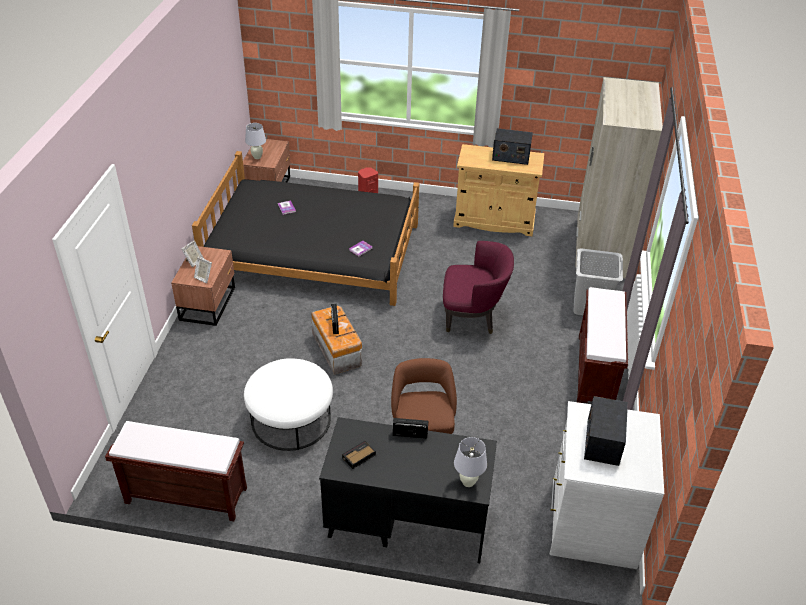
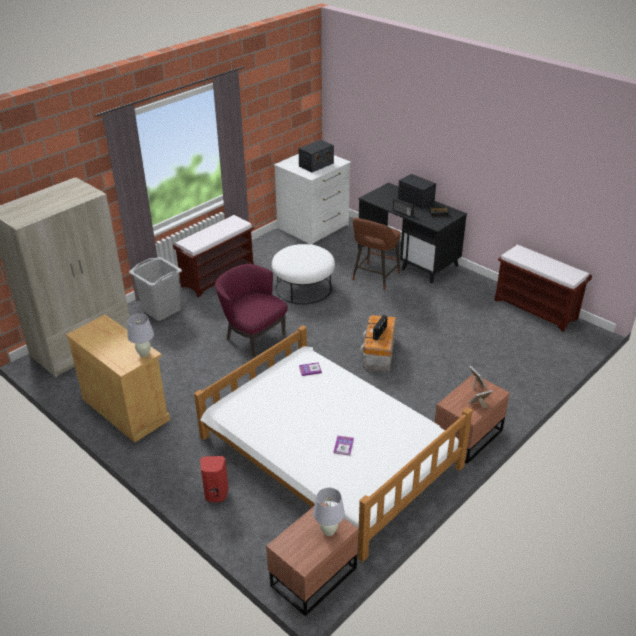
camera: 145 degrees left, 5 degrees down
(291, 419) = (444, 323): white ottoman -> white ottoman (303, 288)
(314, 251) = (327, 451): black bed -> white bed
(468, 482) = (390, 190): white table lamp -> white table lamp (144, 354)
(510, 156) = (100, 342): radio -> radio (416, 200)

